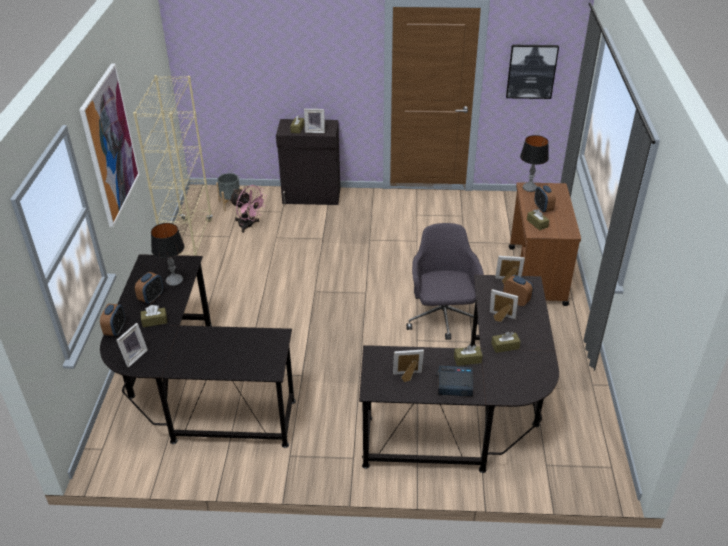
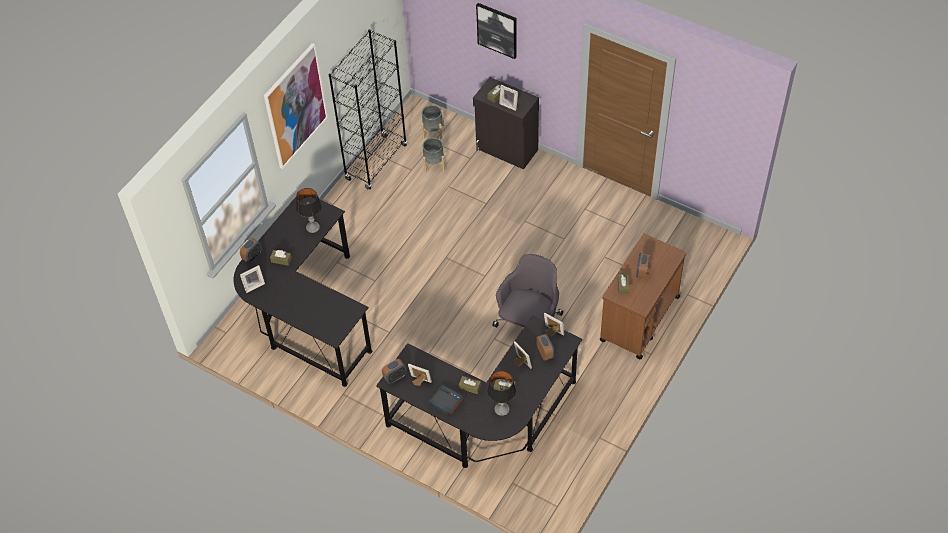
camera: 30 degrees right, 15 degrees up
(151, 298) = (289, 237): alarm clock -> alarm clock (395, 377)
(189, 241) = (376, 162): beige bookcase -> black bookcase
(249, 226) = (434, 164): pink fan -> grey planter
(530, 188) = (650, 244): table lamp -> table lamp (502, 409)
(531, 71) = (712, 128): picture -> picture (497, 30)

